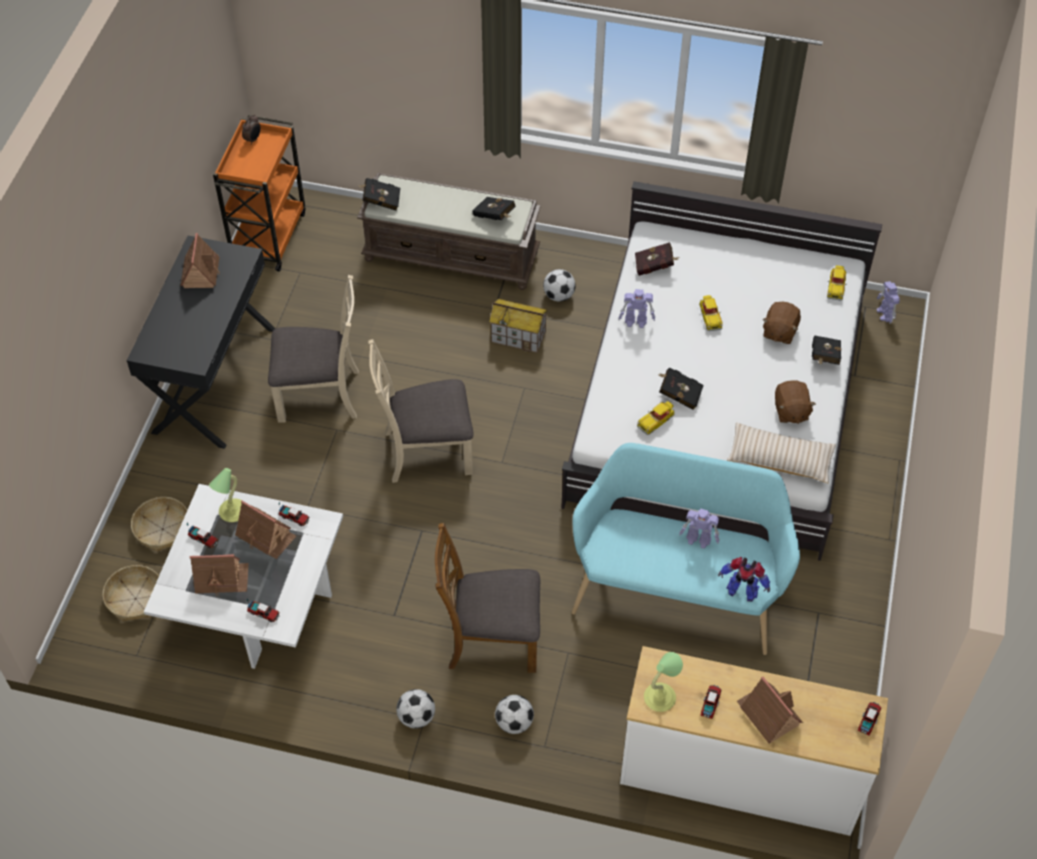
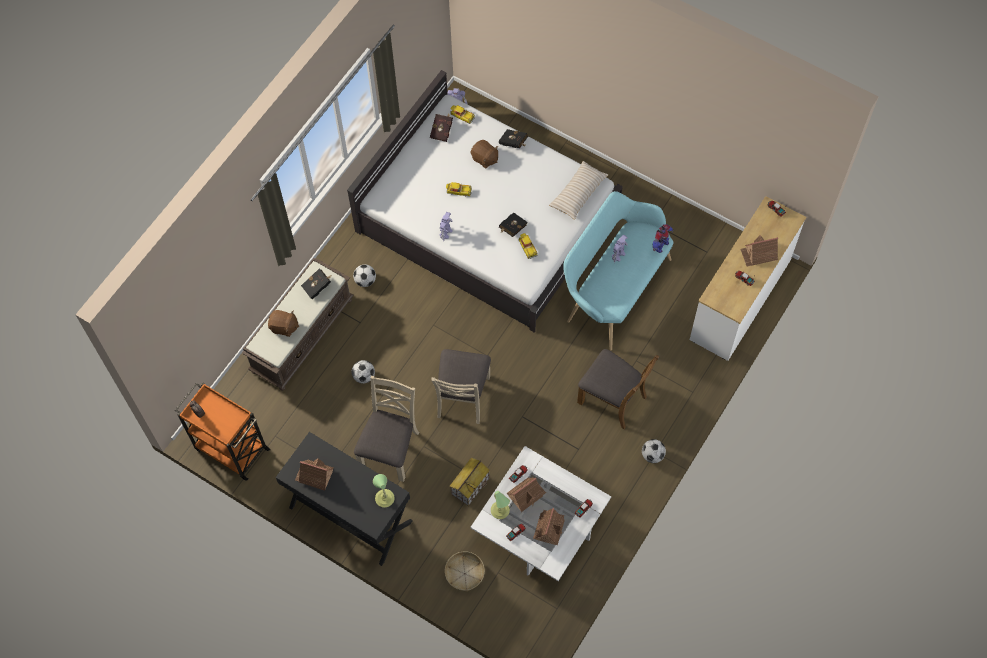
camera: 70 degrees left, 10 degrees up
(135, 598) = (513, 601): basket -> none
(380, 201) = (271, 353): black book -> none
(491, 639) = (613, 399): brown chair -> brown chair turned 75 degrees counterclockwise
(514, 722) = (672, 403): football -> football (364, 376)
(518, 336) = (390, 315): toy house -> toy house (470, 486)
(655, 266) = (405, 207): red book -> red book (442, 130)
(661, 697) = (733, 301): table lamp -> table lamp (384, 497)
(790, 411) = (546, 175): brown plush toy -> brown plush toy (284, 327)

